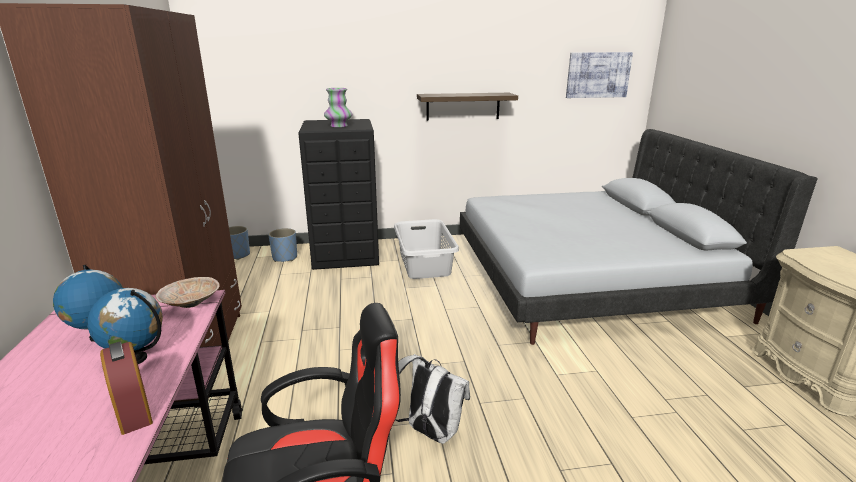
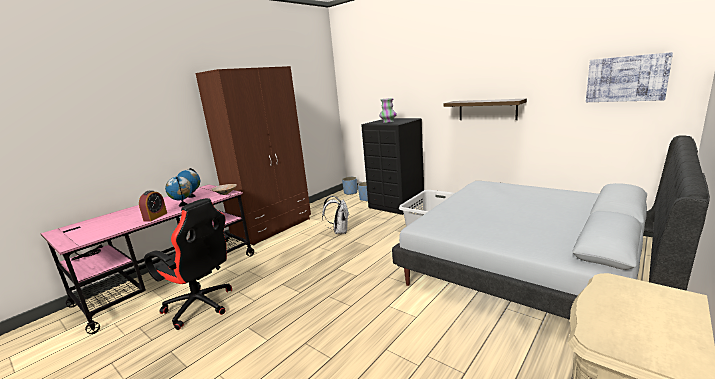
camera: 50 degrees right, 5 degrees down
(430, 432) = (290, 295): white backpack -> white backpack (339, 231)

